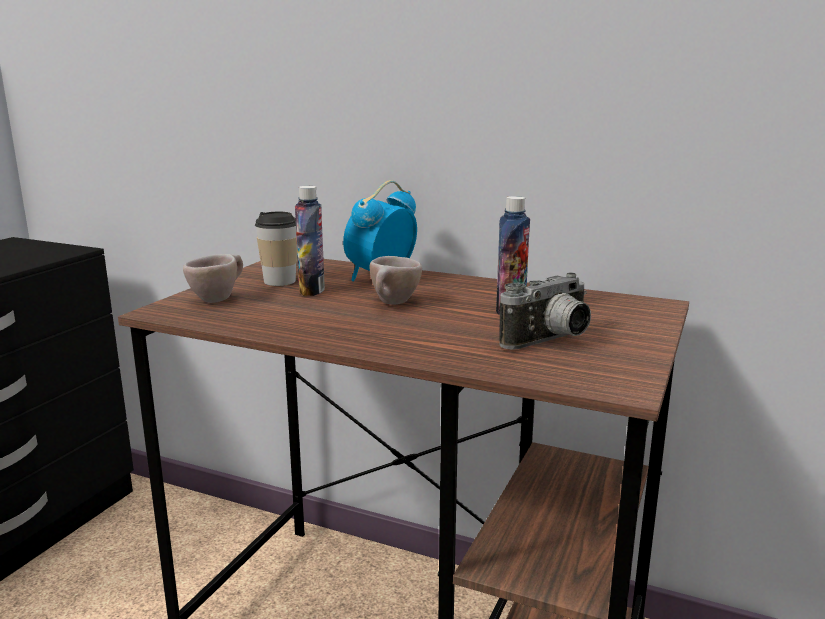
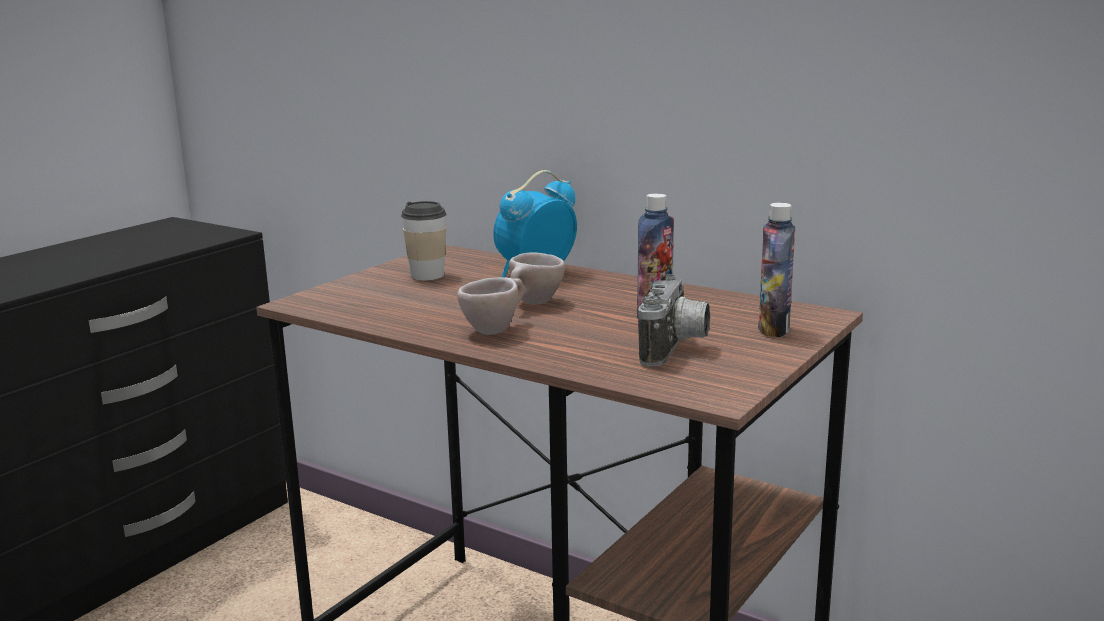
camera: 10 degrees right, 0 degrees up
(219, 298) = (359, 292): beige cup -> beige cup (495, 329)
(311, 290) = (456, 286): bottle -> bottle (773, 329)
(551, 341) = (676, 349): camera -> camera turned 45 degrees counterclockwise

